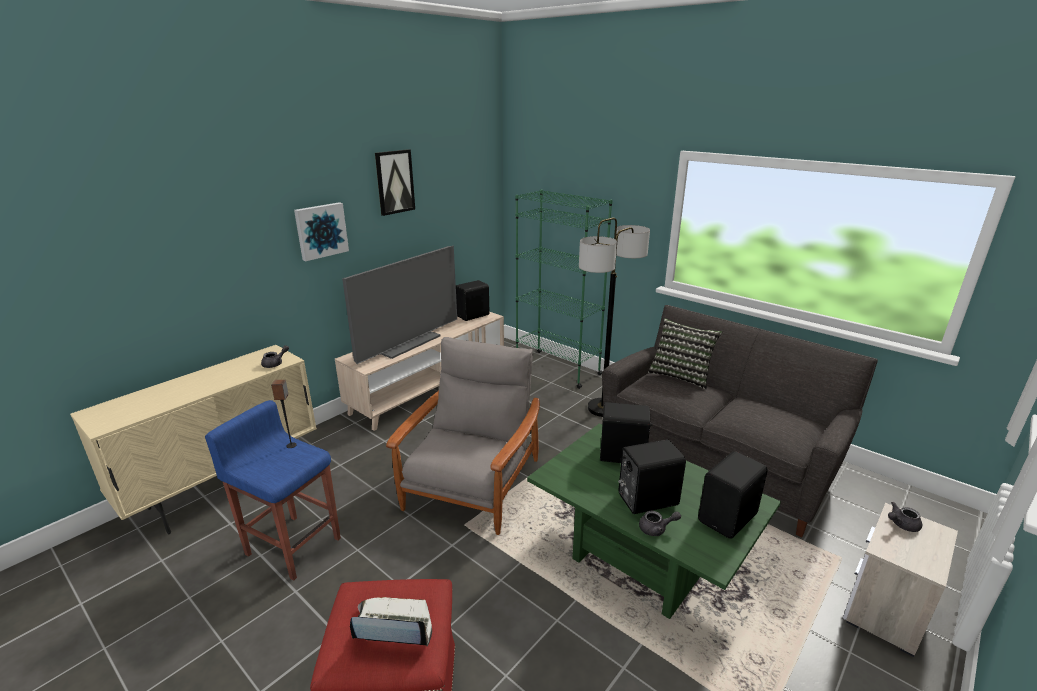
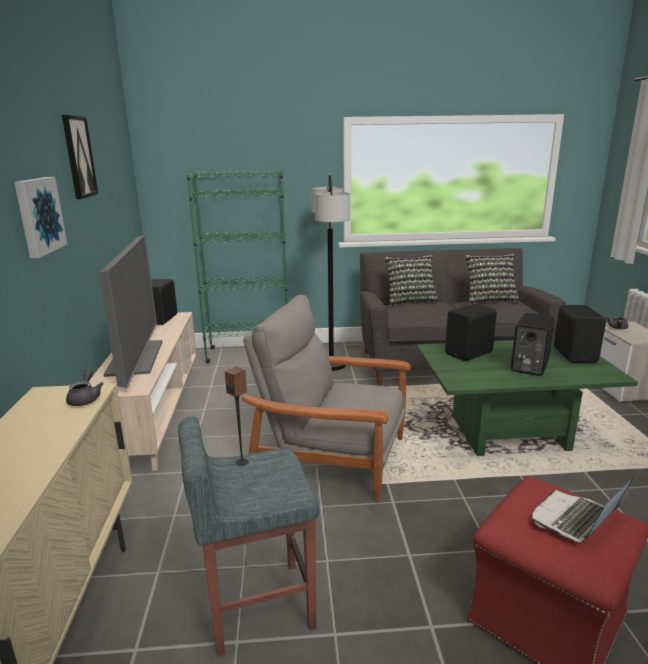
camera: 45 degrees left, 5 degrees down
(293, 545) = (257, 606): blue stool -> grey stool
(472, 485) = (331, 456): grey armchair -> grey armchair turned 45 degrees counterclockwise
(656, 529) = (564, 376): grey teapot -> none
(768, 410) = (489, 300): none -> pillow

